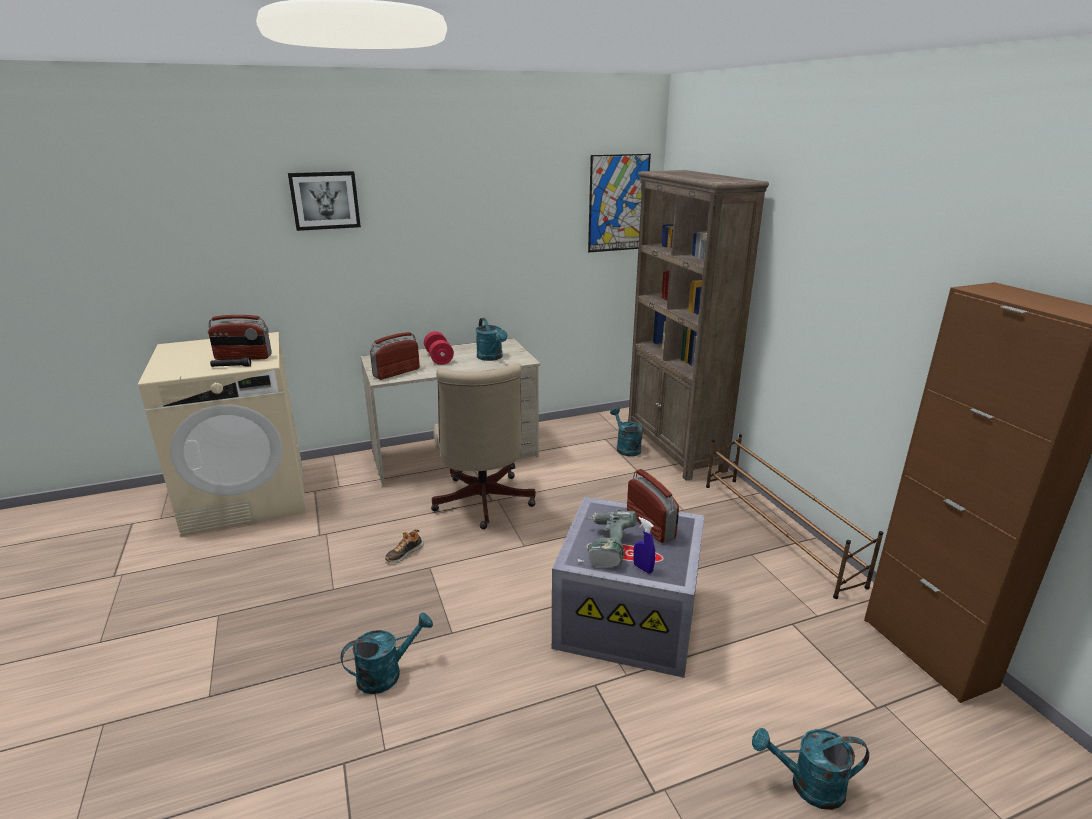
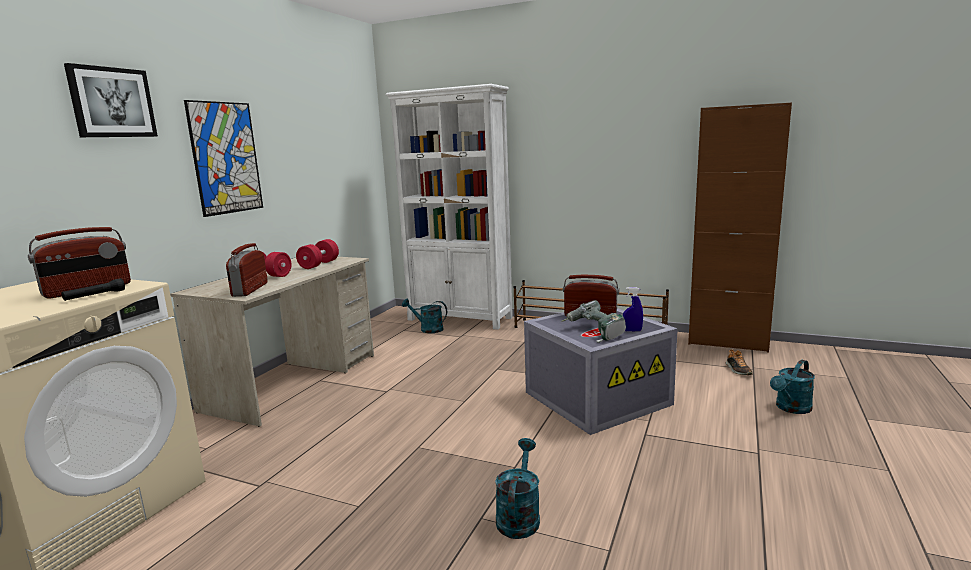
camera: 45 degrees left, 10 degrees down
(404, 553) = (377, 451): shoe -> shoe (738, 370)
(482, 504) = (383, 396): beige office chair -> none
(492, 358) = (319, 264): turquoise watering can -> red dumbbell
(618, 203) = (357, 126): picture -> picture (226, 158)
(674, 449) = (460, 319): brown bookcase -> white bookcase

